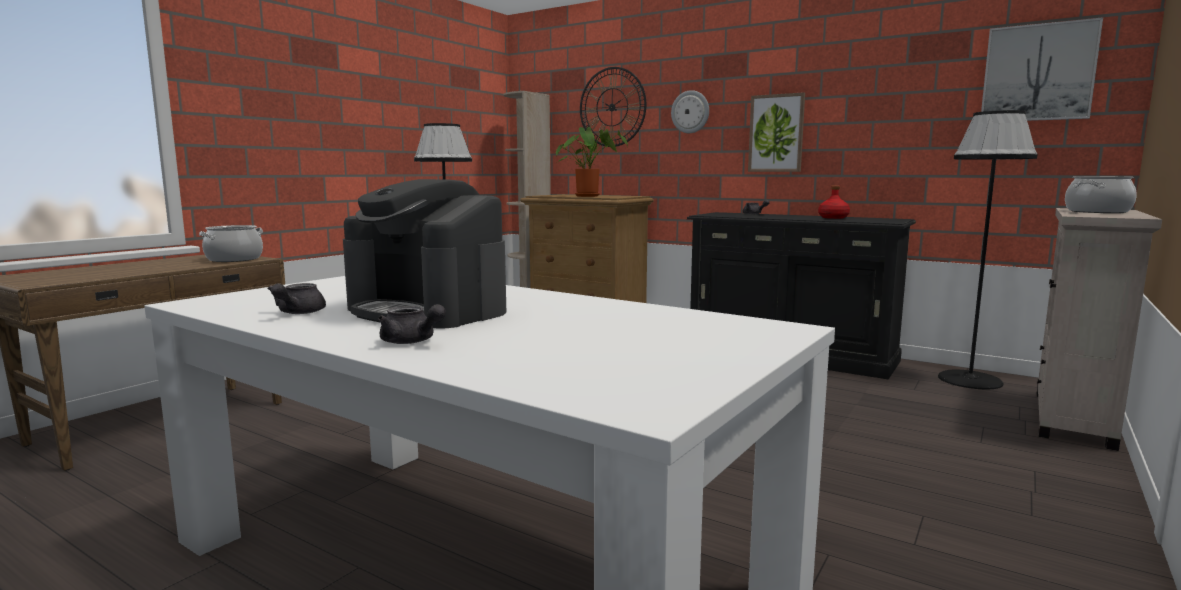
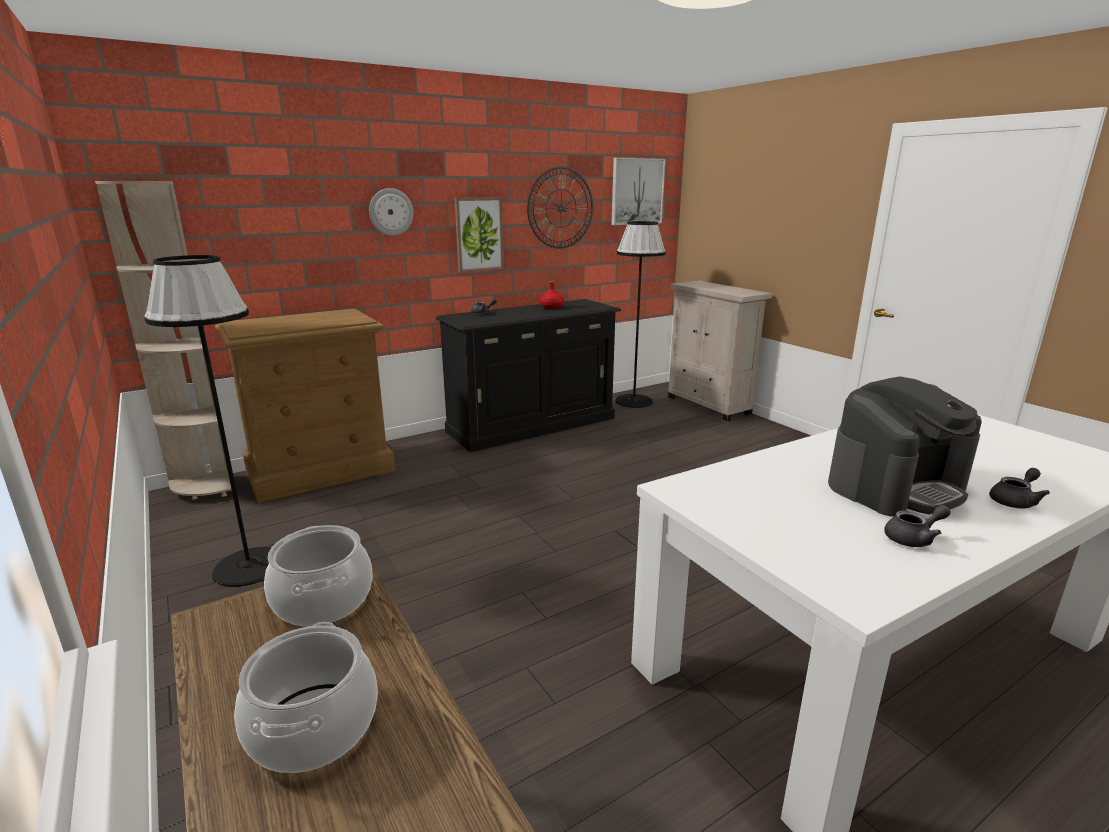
camera: 65 degrees left, 10 degrees up
(297, 313) = (913, 539): grey teapot -> grey teapot turned 45 degrees counterclockwise
(589, 196) = (307, 321): potted plant -> none
(612, 107) = (283, 203): wall clock -> wall clock (560, 208)
(1098, 211) = (714, 287): cooking pot -> cooking pot (314, 727)

